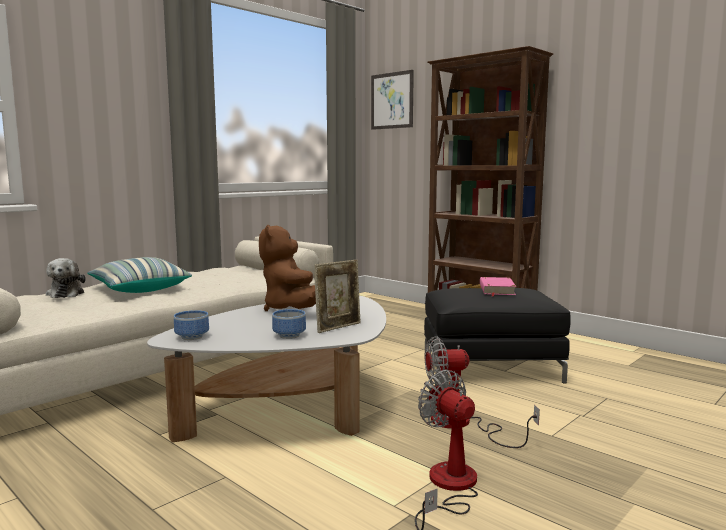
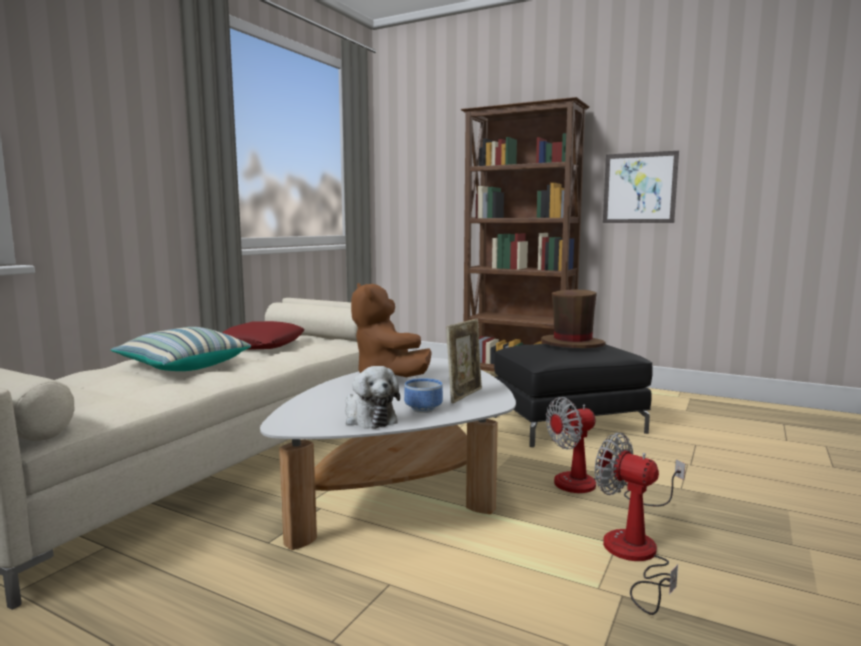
camera: 15 degrees left, 0 degrees up
(66, 293) = (90, 377): plush toy -> plush toy (368, 418)
(193, 337) = (313, 420): bowl -> none
(218, 275) = (261, 344): none -> red pillow
(392, 100) = (407, 150): picture -> picture (639, 188)
(496, 290) = (572, 344): pink book -> brown hat

